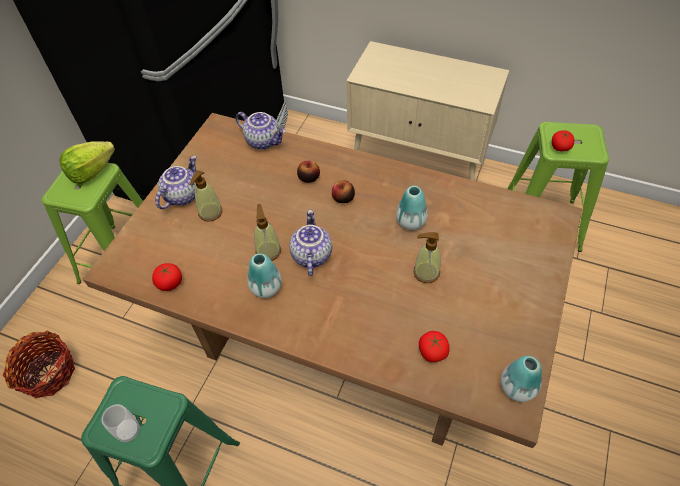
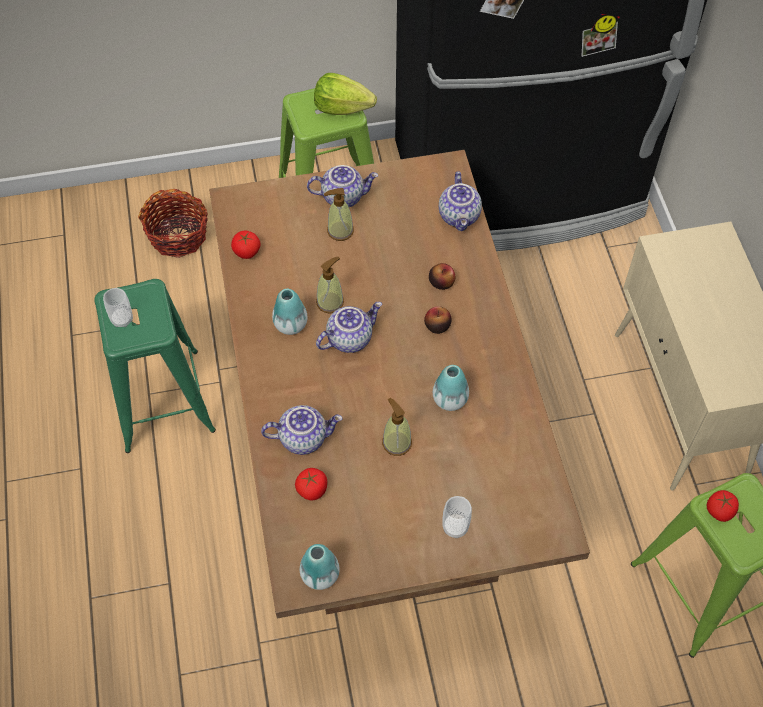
camera: 55 degrees right, 5 degrees up
(379, 333) = (303, 437): none -> teapot
(521, 273) = (455, 527): none -> cup

